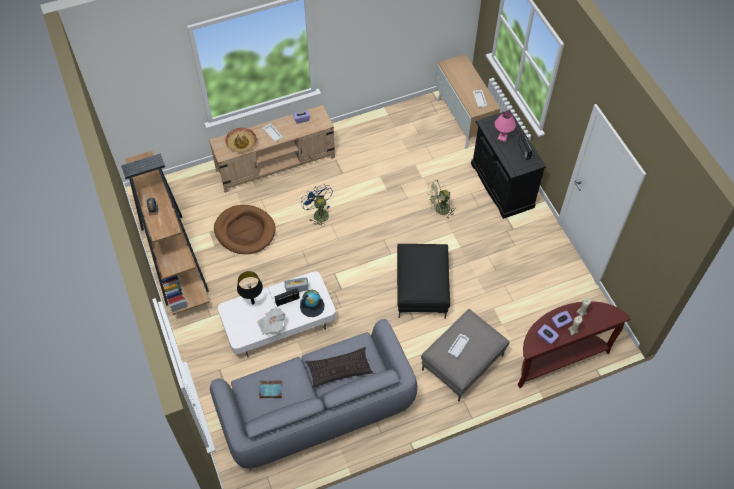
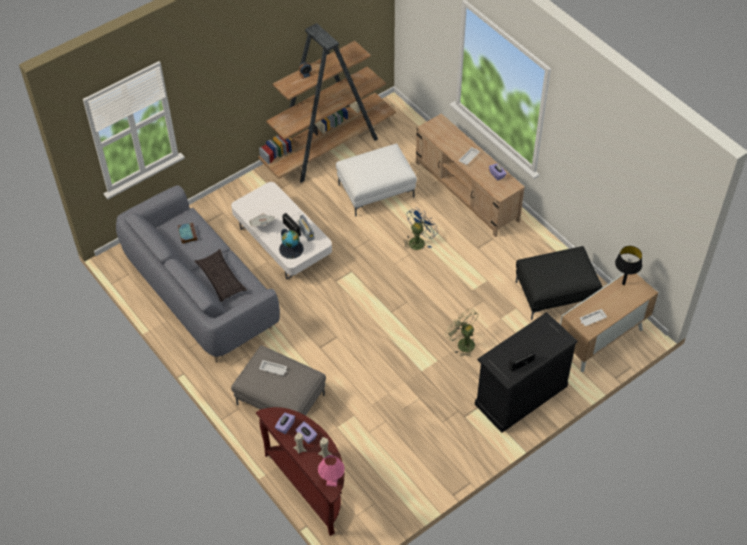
camera: 75 degrees right, 5 degrees down
(241, 143) = (447, 137): hat -> none
(245, 231) = (376, 190): brown dog bed -> white ottoman
(253, 303) = (281, 205): black table lamp -> black table lamp (623, 283)
(421, 289) = (357, 346): black ottoman -> black ottoman (555, 293)
(502, 137) = (532, 340): pink table lamp -> pink table lamp (331, 481)

